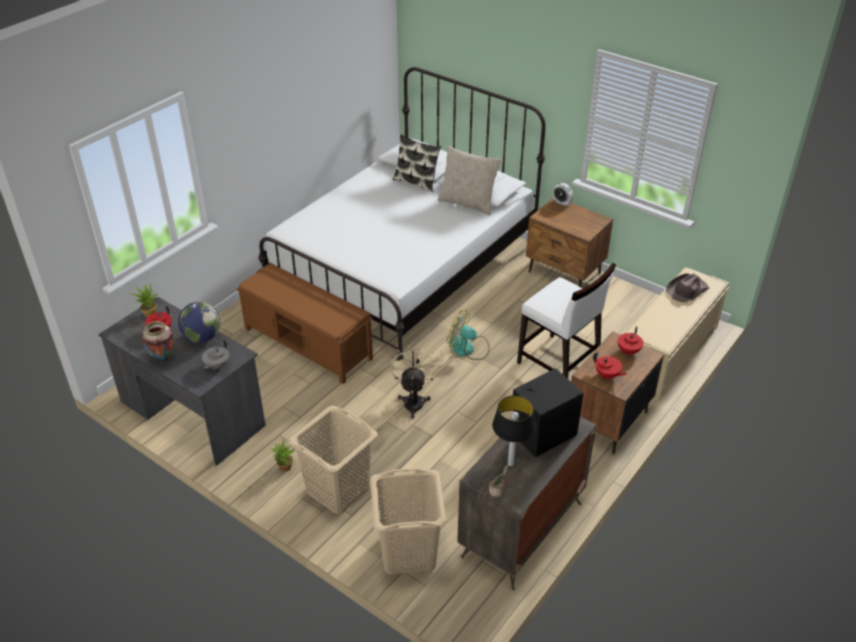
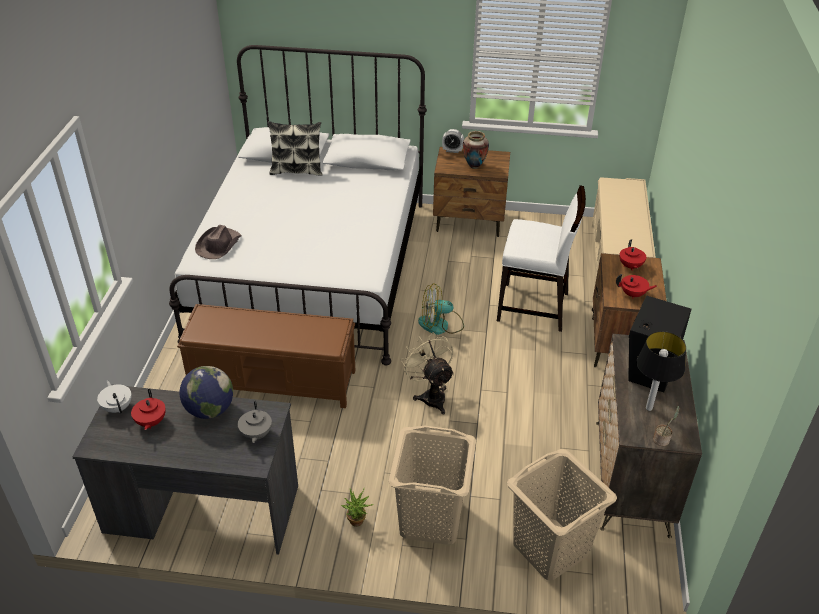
camera: 30 degrees left, 0 degrees up
(149, 313) = (118, 407): potted plant -> white teapot
(162, 358) = (182, 453): vase -> vase (474, 166)
(468, 203) = (367, 176): beige pillow -> none
(686, 290) = (619, 197): brown hat -> brown hat (218, 245)

